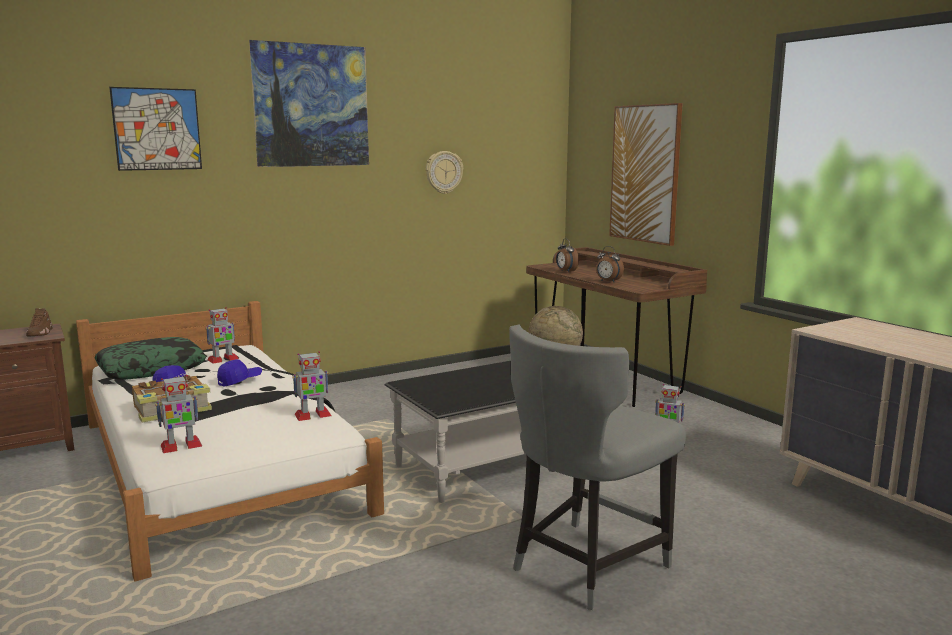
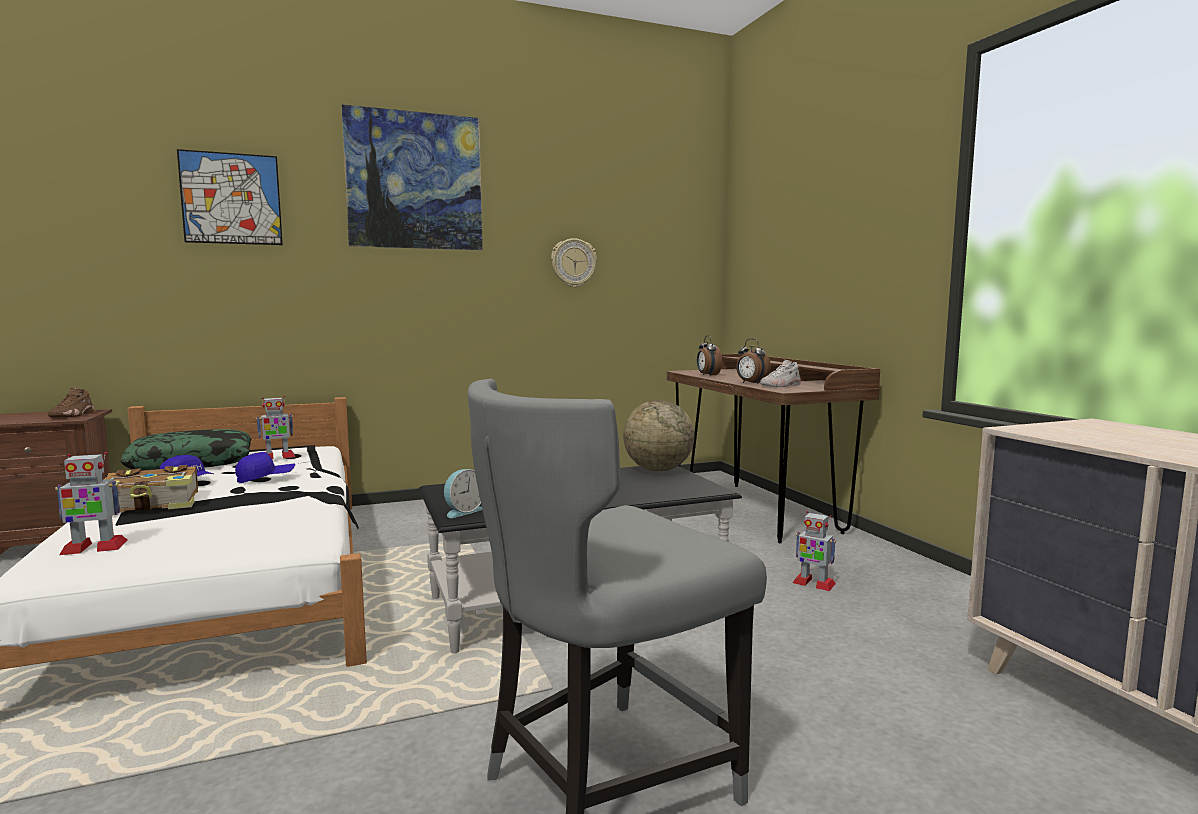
camera: 10 degrees right, 5 degrees down
(312, 415) = (301, 520): toy robot -> none
(441, 402) = (462, 511): none -> alarm clock
(633, 284) = (781, 386): none -> white shoe
(645, 173) = (808, 258): picture -> none

